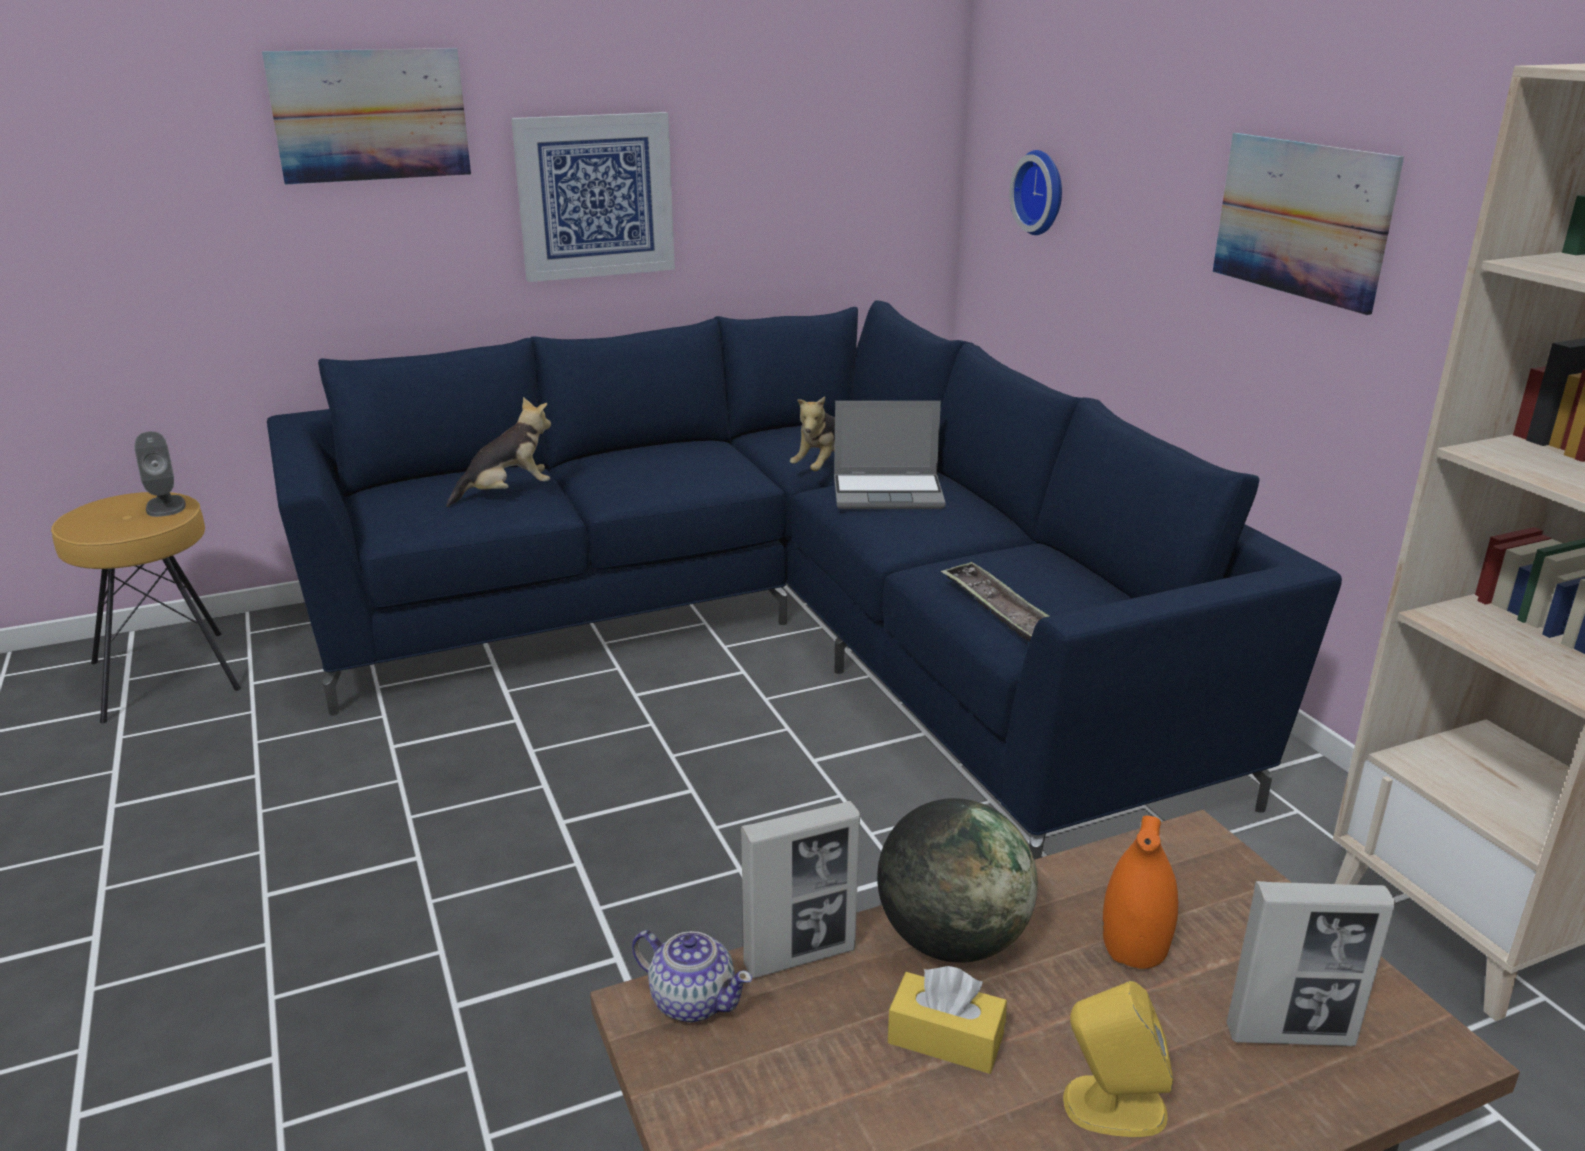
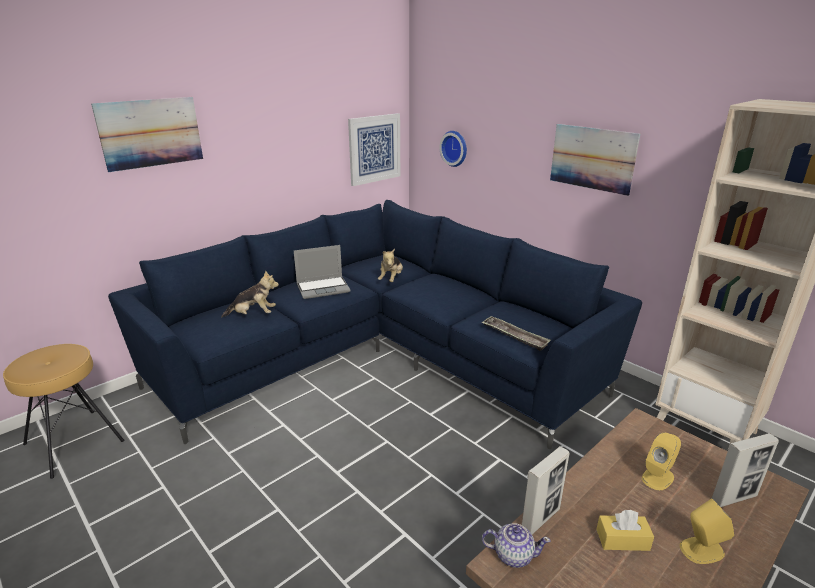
camera: 20 degrees left, 0 degrees up
(165, 506) = (69, 353): grey speaker -> none
(507, 493) = (253, 315): plush toy -> plush toy turned 45 degrees clockwise
(595, 196) = (261, 164): picture -> picture (374, 149)
(889, 493) = (428, 288): laptop -> laptop (323, 288)
(951, 941) = (592, 493): globe -> none
(1134, 950) = (658, 477): orange vase -> yellow speaker

